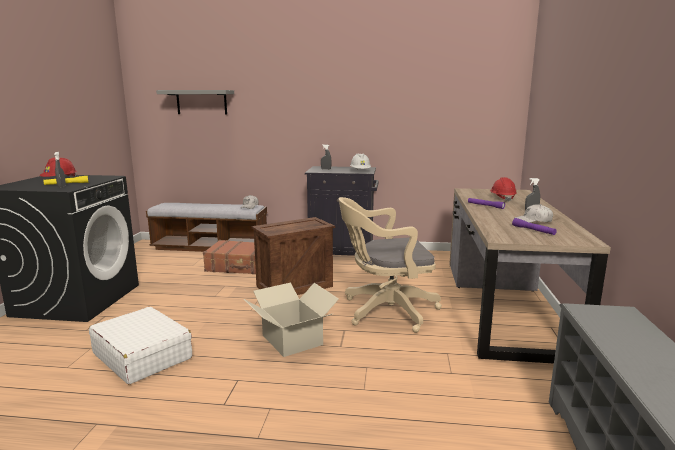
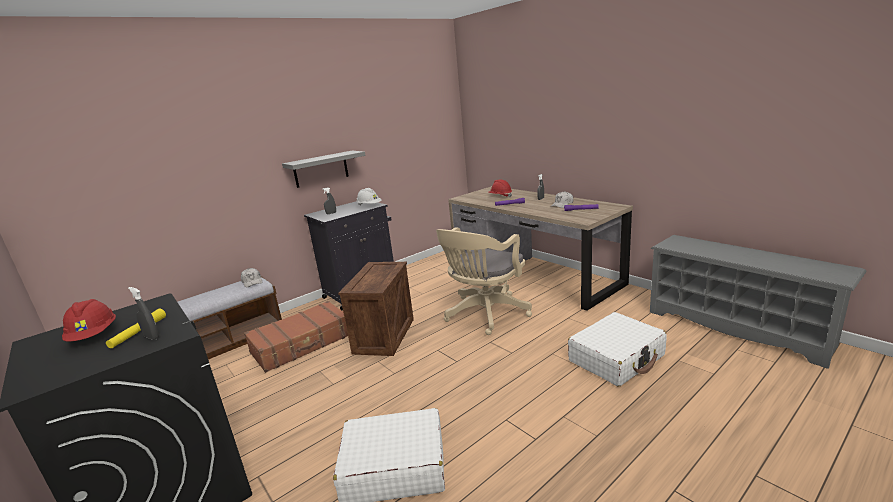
camera: 45 degrees left, 5 degrees up
(201, 102) = (137, 170): grey shelf -> grey shelf (321, 169)
(292, 339) = (475, 370): cardboard box -> none
(408, 409) = (616, 358): none -> white suitcase

